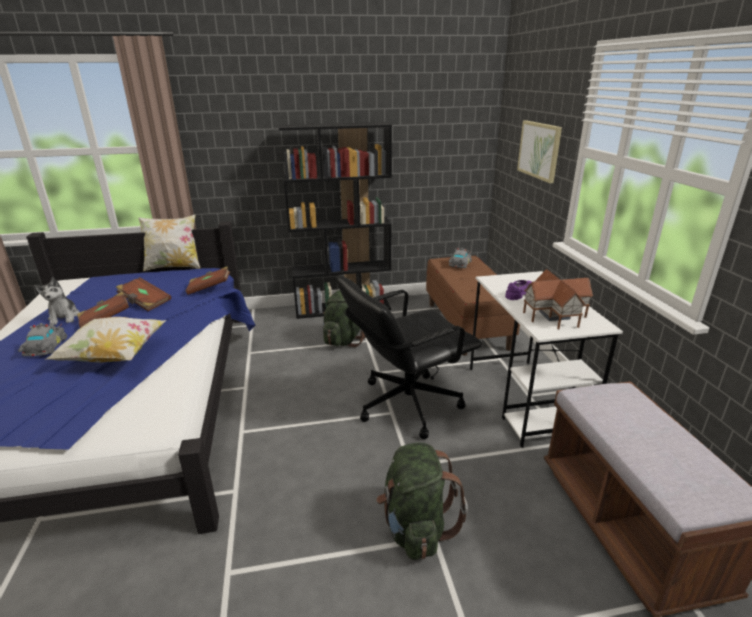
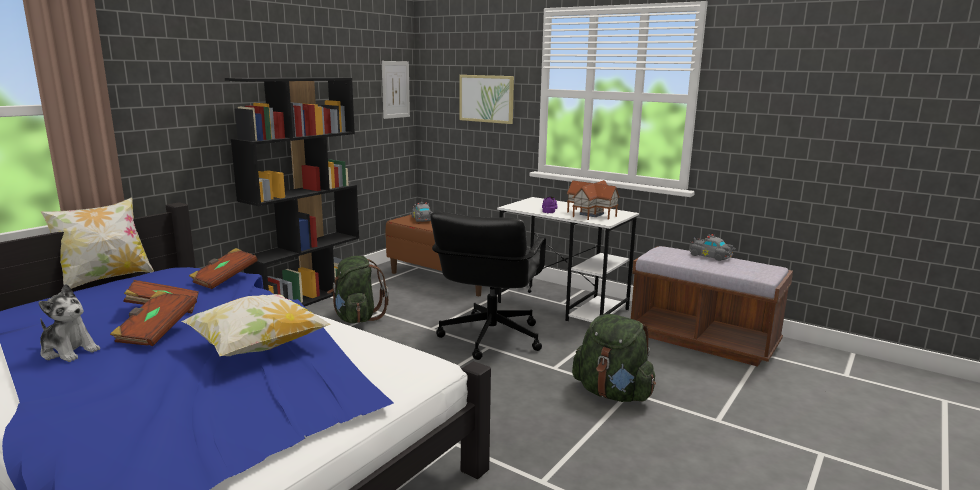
camera: 45 degrees left, 10 degrees down
(44, 348) = (136, 373): grey toy car -> grey toy car (711, 256)
(470, 132) = (395, 89): none -> picture

